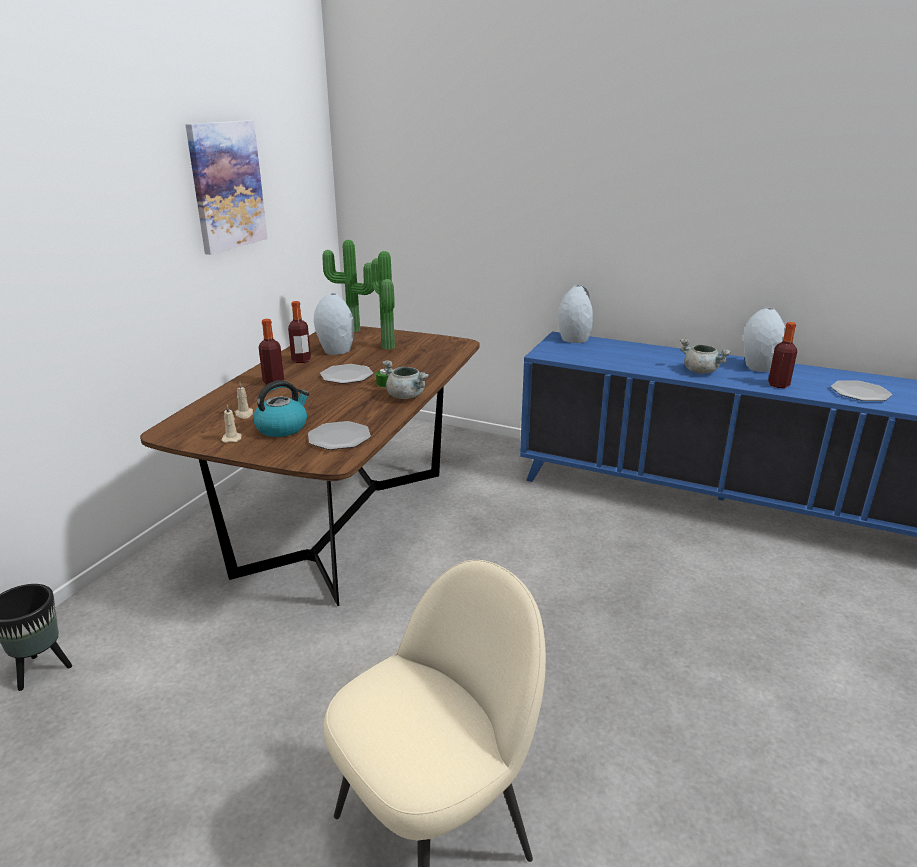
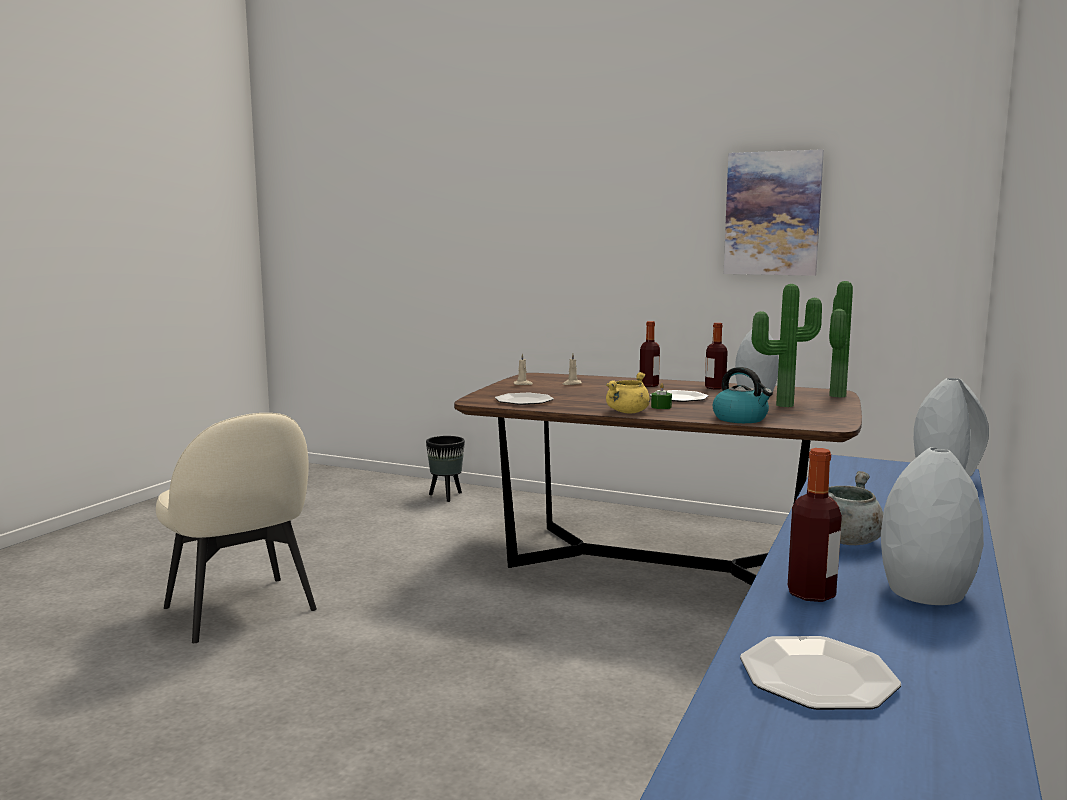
camera: 90 degrees right, 15 degrees down
(282, 427) = (545, 391): kettle -> kettle (741, 419)
(407, 396) = (627, 412): grey cooking pot -> yellow cooking pot

